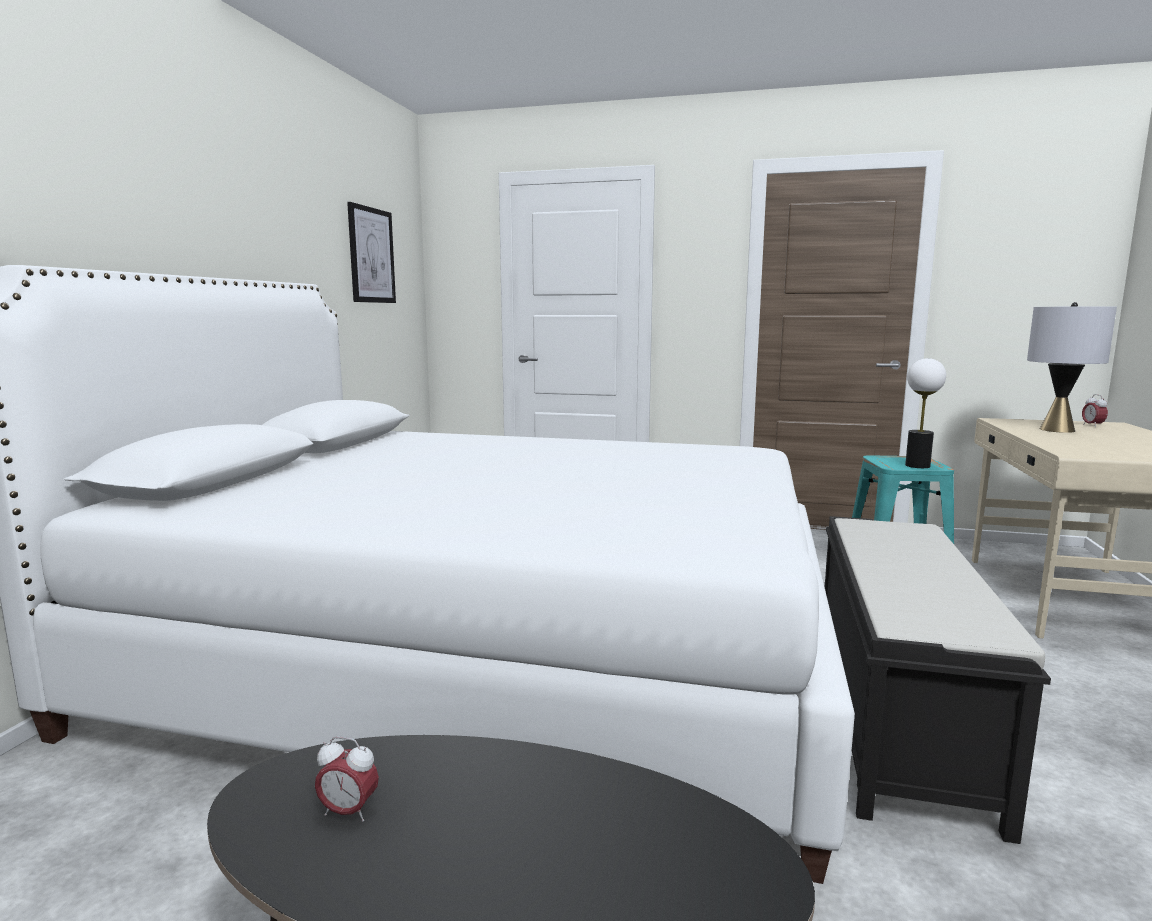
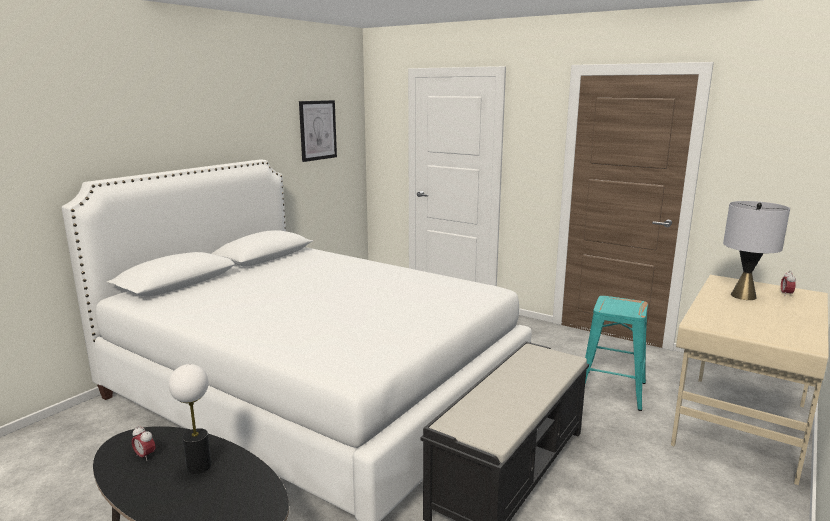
camera: 20 degrees right, 5 degrees up
(917, 466) = (622, 310): table lamp -> table lamp (198, 466)

